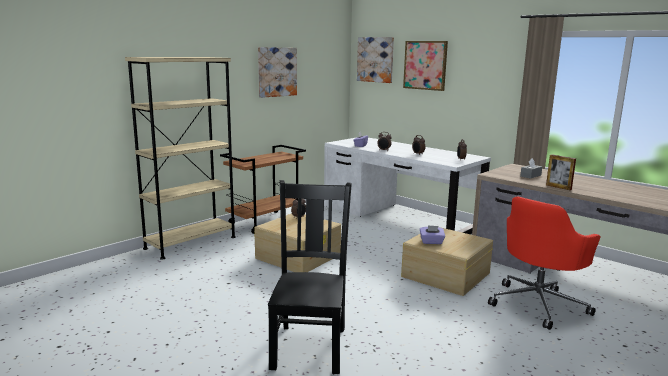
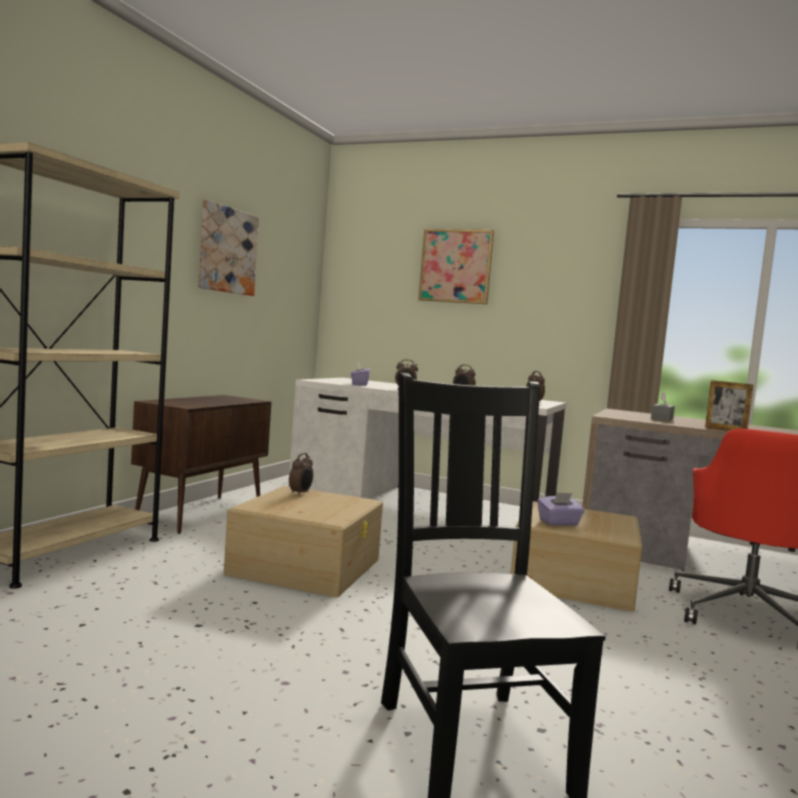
camera: 20 degrees left, 10 degrees down
(265, 222) = (202, 514): brown cart -> brown cabinet
(375, 59) = (369, 257): picture -> none

